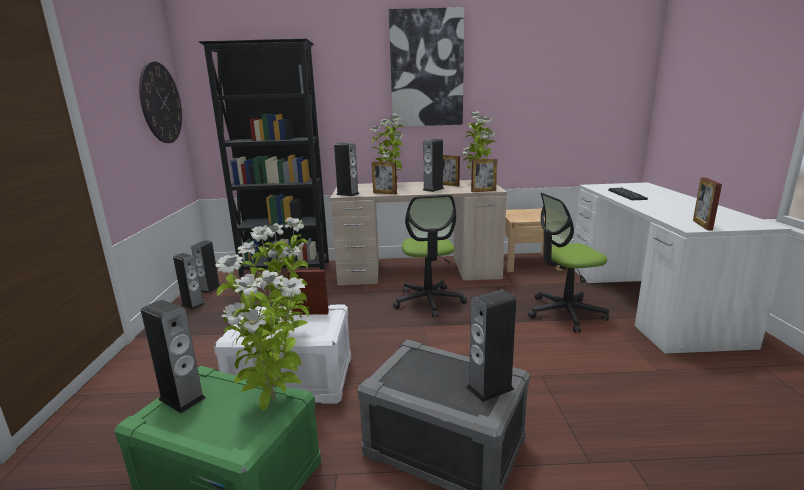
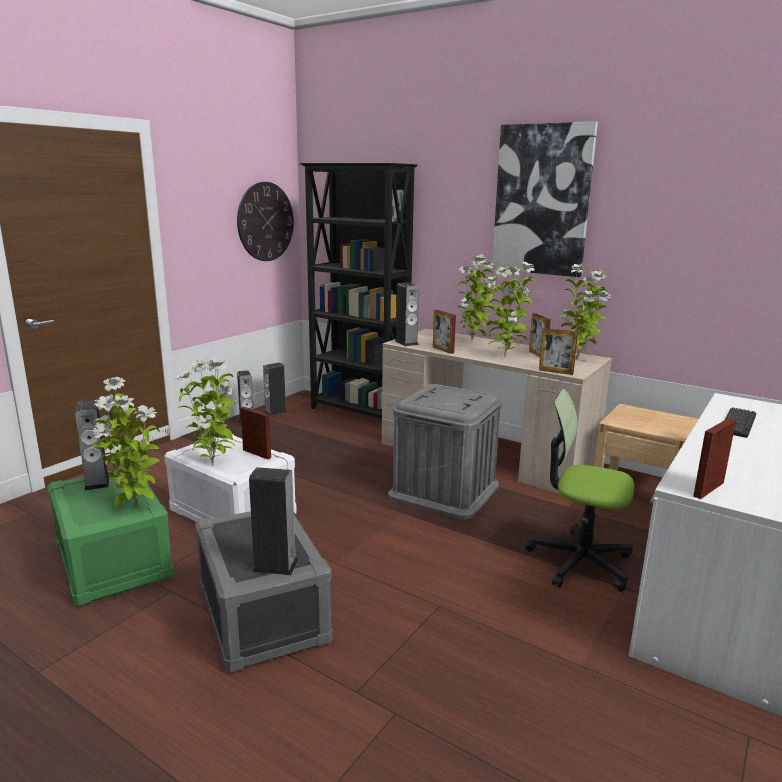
camera: 35 degrees right, 0 degrees up
(428, 301) = (444, 490): office chair -> grey storage box
(433, 189) = (505, 356): speaker -> potted plant

